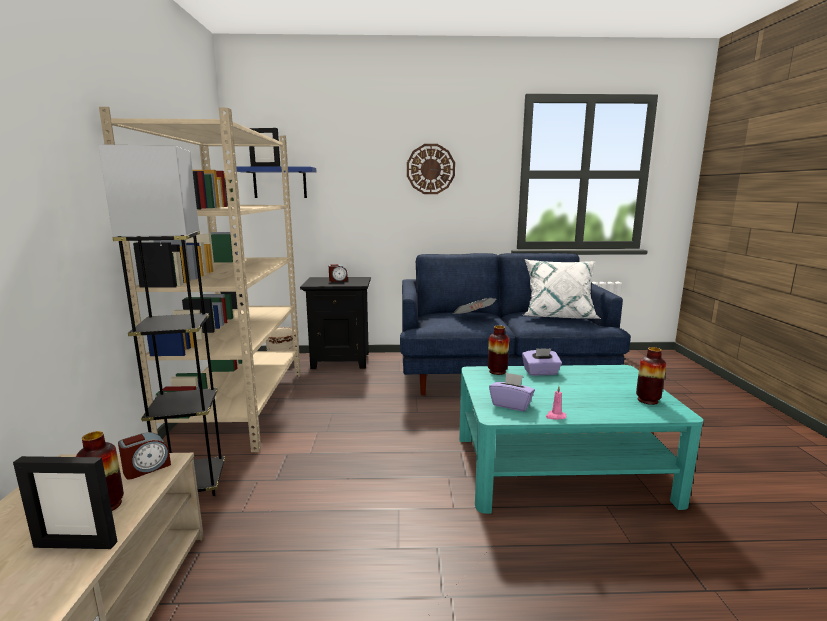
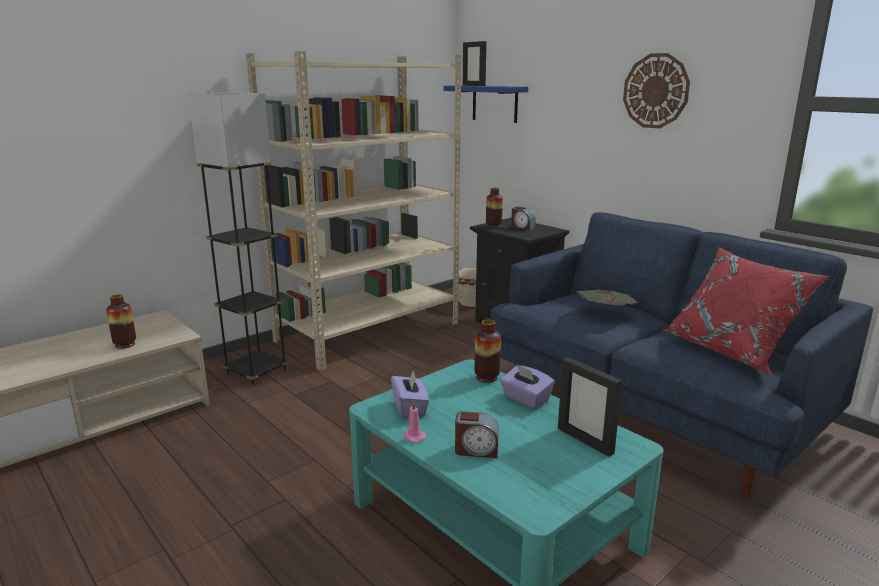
camera: 50 degrees right, 5 degrees up
(77, 543) = (89, 355): picture frame -> picture frame (586, 440)
(147, 468) = (170, 335): alarm clock -> alarm clock (476, 450)
(558, 316) = (732, 350): white pillow -> red pillow
(647, 400) = (547, 483): vase -> vase (493, 226)

